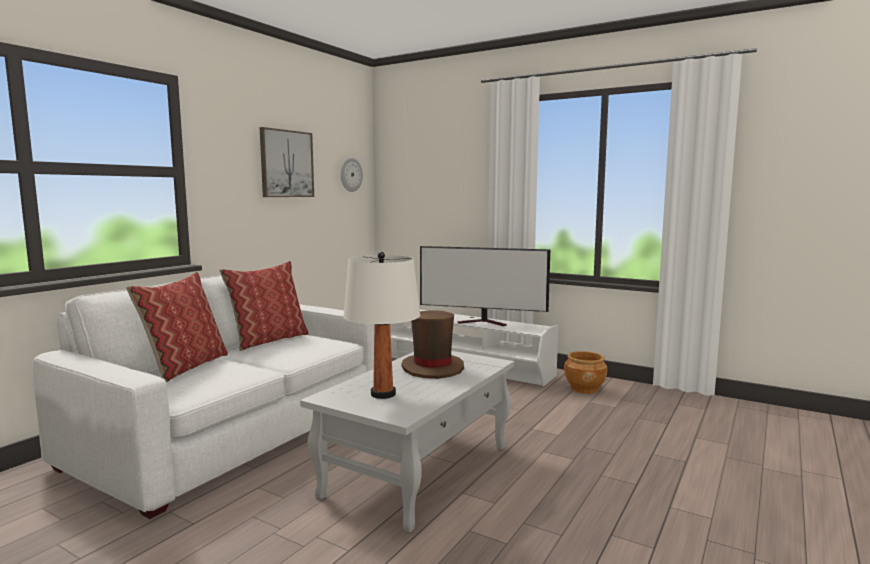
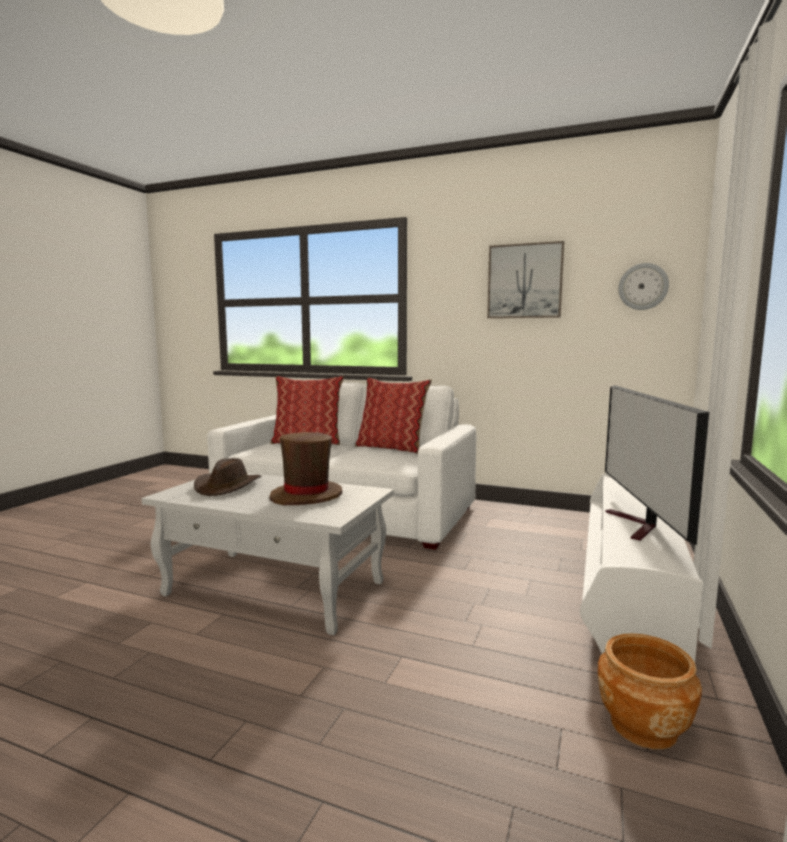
camera: 80 degrees right, 0 degrees up
(383, 394) = (227, 486): white table lamp -> brown hat

